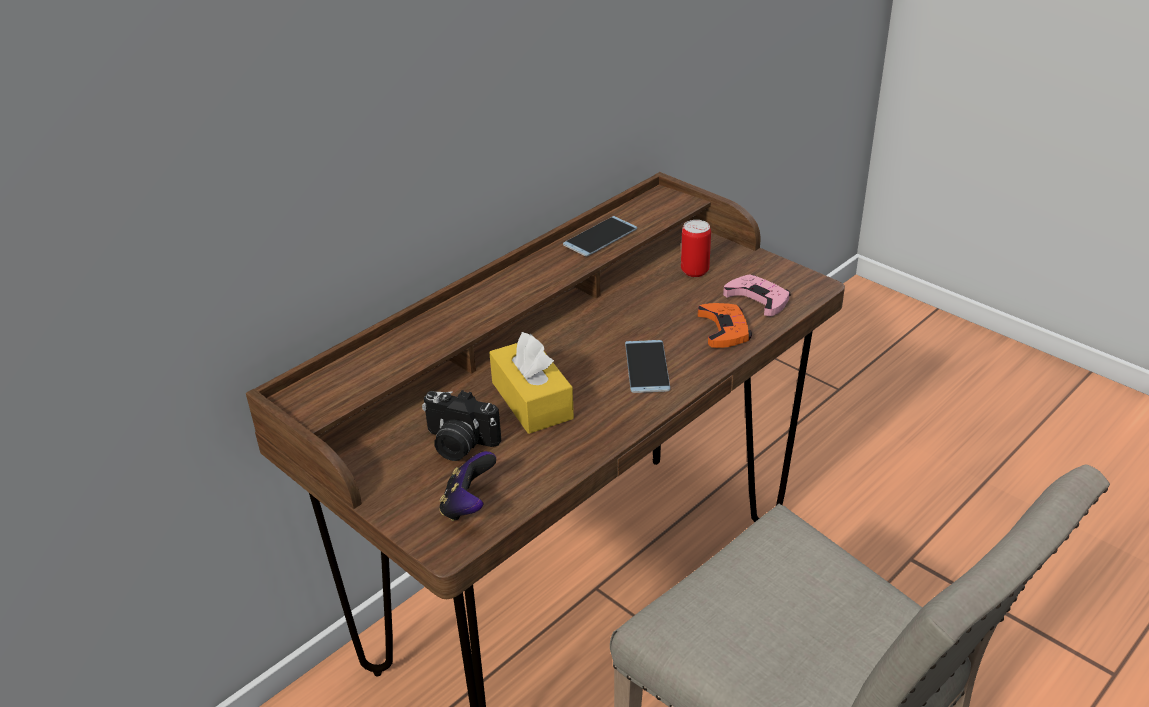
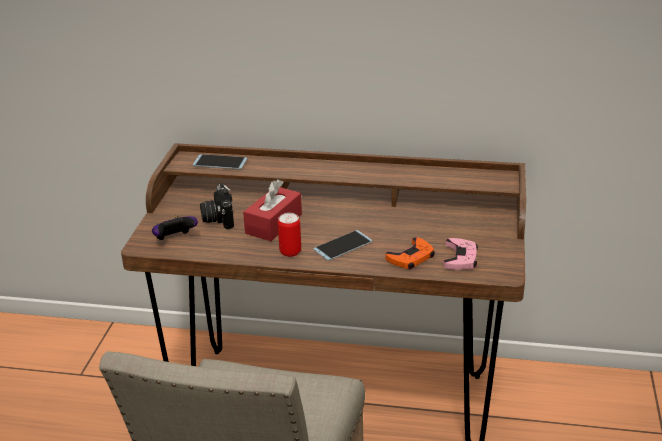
camera: 55 degrees right, 5 degrees down
(532, 400) = (273, 224): yellow tissue box -> red tissue box
(600, 237) = (425, 174): phone -> phone (220, 162)
(694, 271) = (462, 226): can -> can (290, 252)

